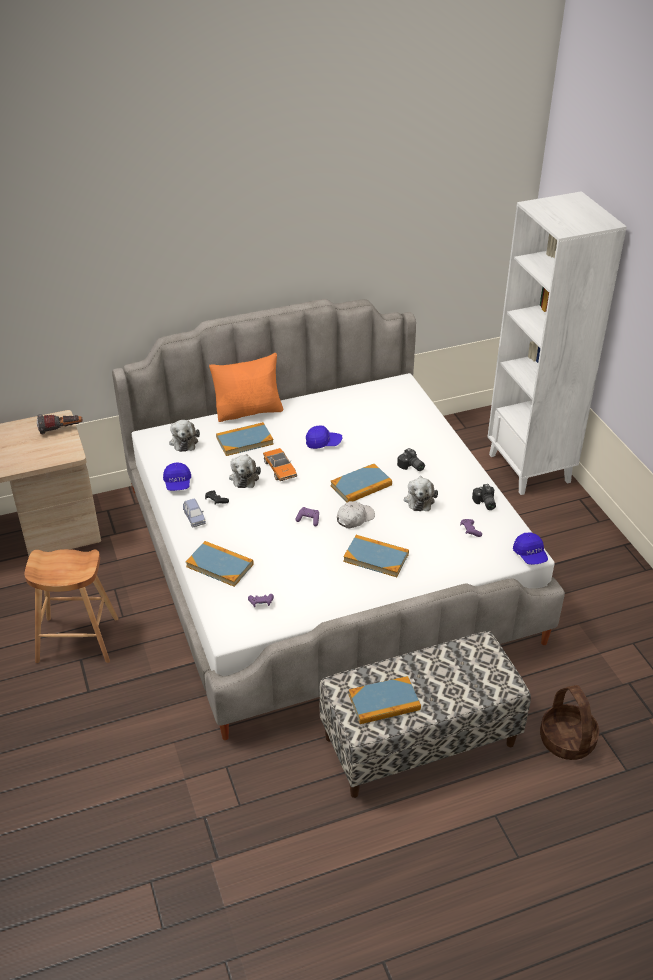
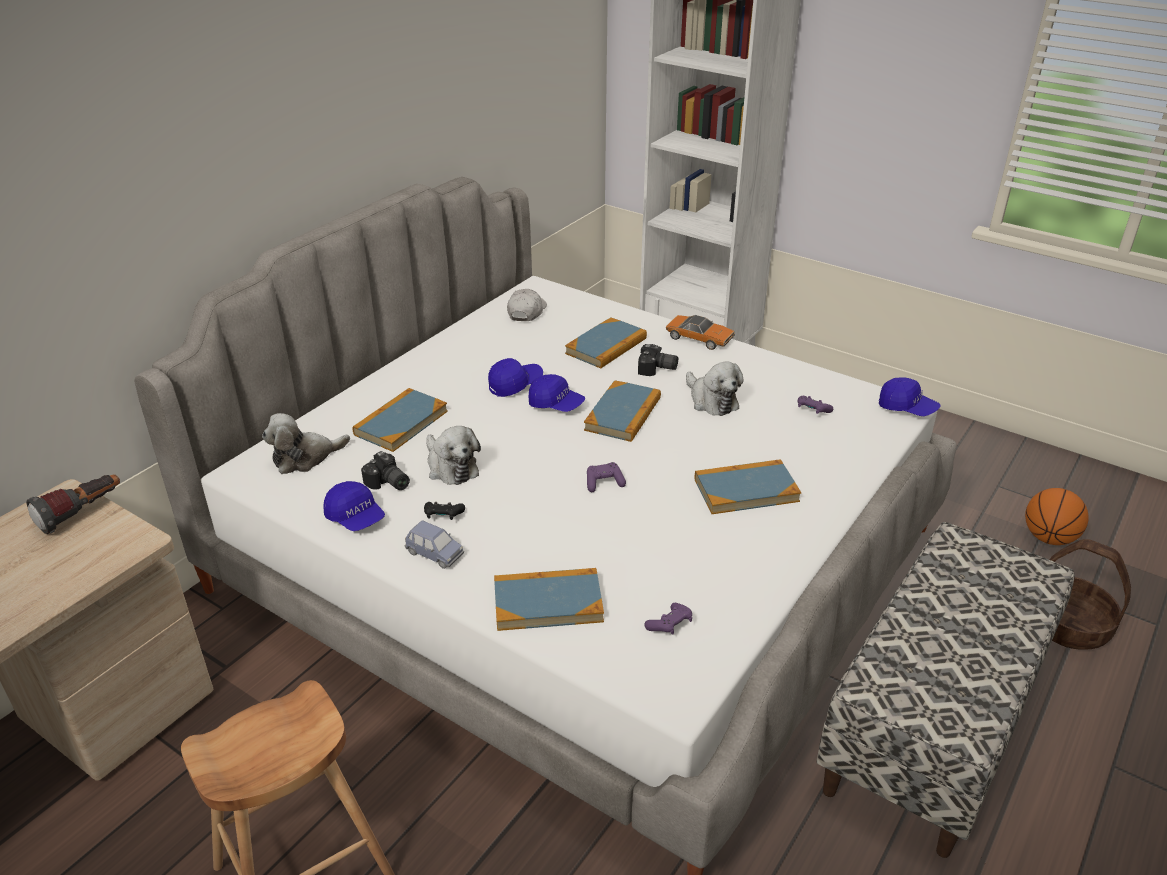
camera: 35 degrees left, 5 degrees down
(184, 441) = (305, 457): plush toy -> plush toy turned 105 degrees clockwise
(249, 411) = (367, 385): orange pillow -> none
(280, 469) = (492, 437): toy car -> toy car (699, 338)
(332, 464) = (556, 404): none -> blue cap
(355, 518) = (662, 455): white cap -> white cap (526, 312)
(384, 702) = (947, 680): book -> book (606, 346)
(484, 503) = (788, 375): camera -> camera (387, 484)
(624, 689) = (1048, 538): none -> basketball

